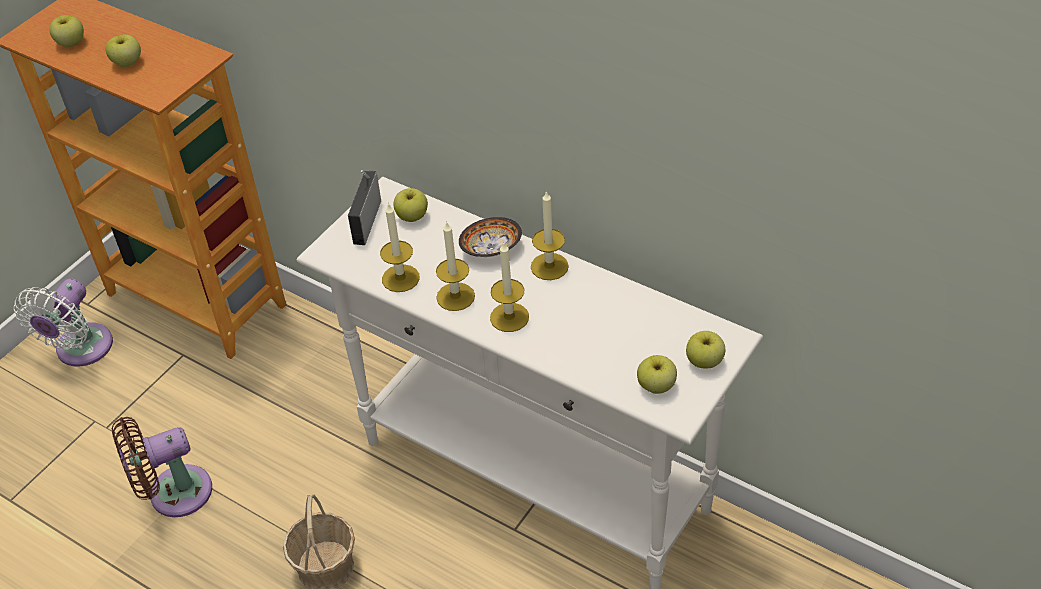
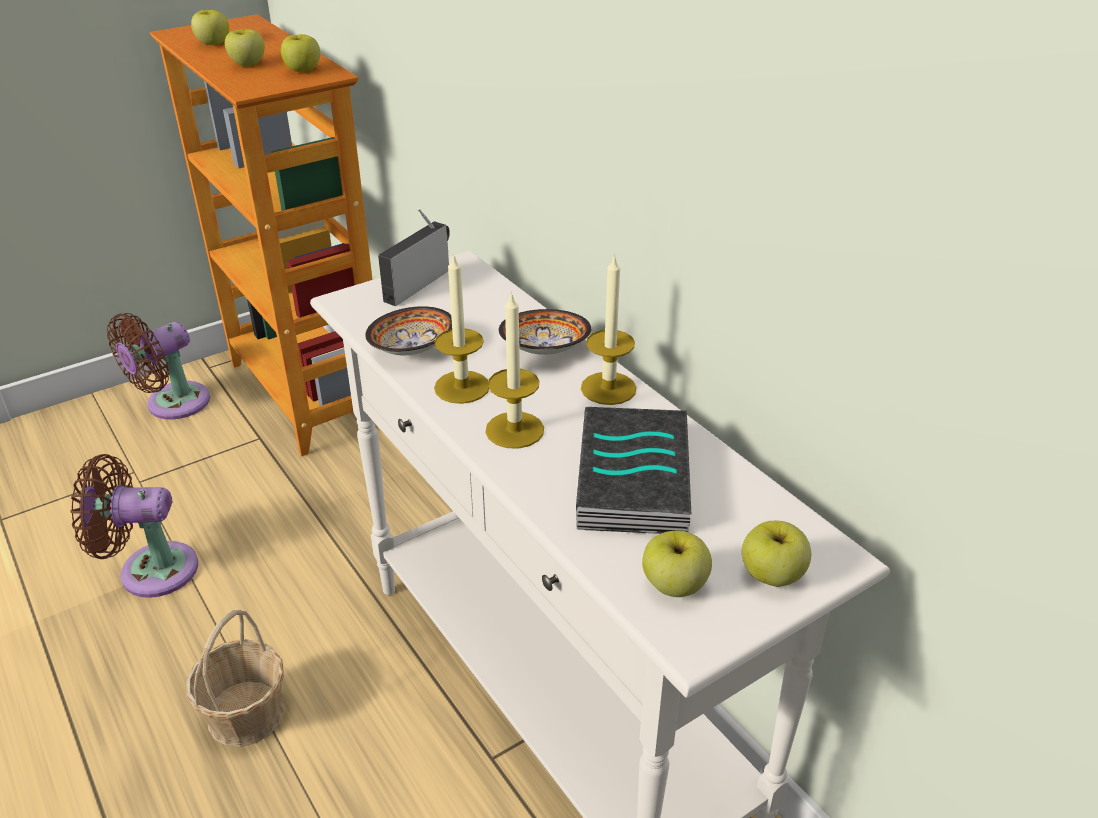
camera: 20 degrees right, 10 degrees down
(80, 350) = (172, 404): white fan -> brown fan
(400, 278) = (410, 349): candle -> bowl
(412, 216) = (473, 293): apple -> apple (303, 70)
(602, 328) = (636, 481): none -> book

